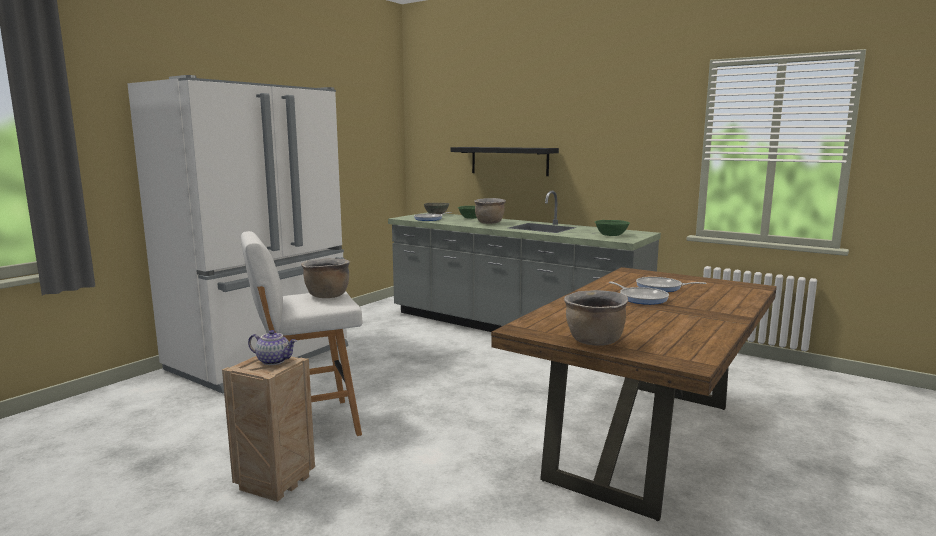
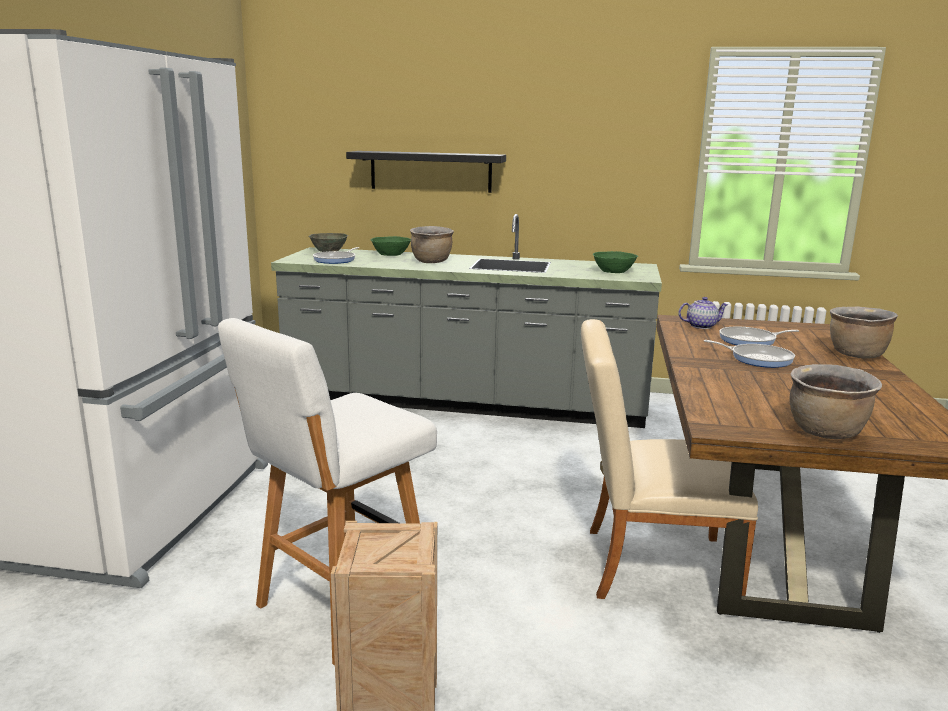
camera: 25 degrees left, 5 degrees up
(274, 361) = (392, 537): teapot -> teapot (701, 326)
(327, 296) = (362, 408): brown cooking pot -> brown cooking pot (856, 355)
(526, 442) = (647, 564): none -> beige chair

